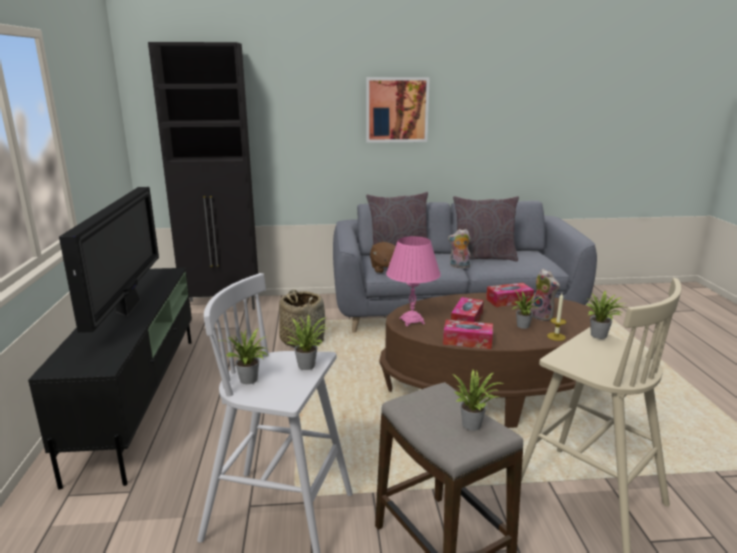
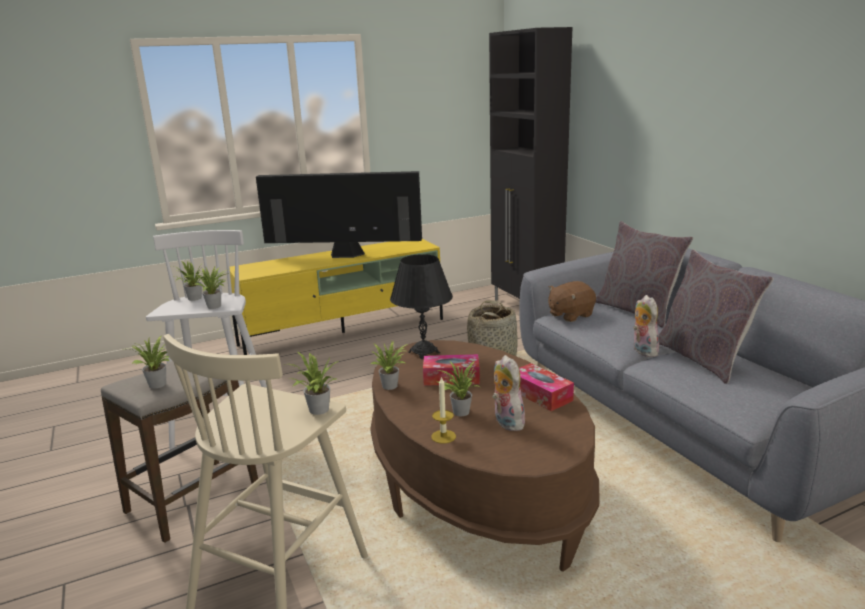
camera: 70 degrees right, 0 degrees up
(129, 307) = (344, 255): television -> television turned 150 degrees counterclockwise
(139, 399) = (344, 332): black tv stand -> yellow tv stand
(397, 110) = (712, 111): picture -> none
(412, 321) = (423, 352): pink table lamp -> black table lamp
(467, 341) = (392, 386): tissue box -> potted plant
(543, 316) = (506, 422): plush toy -> plush toy turned 120 degrees clockwise

